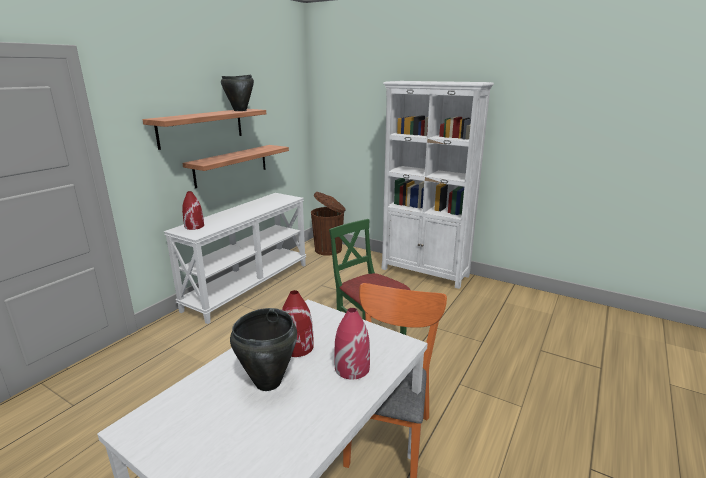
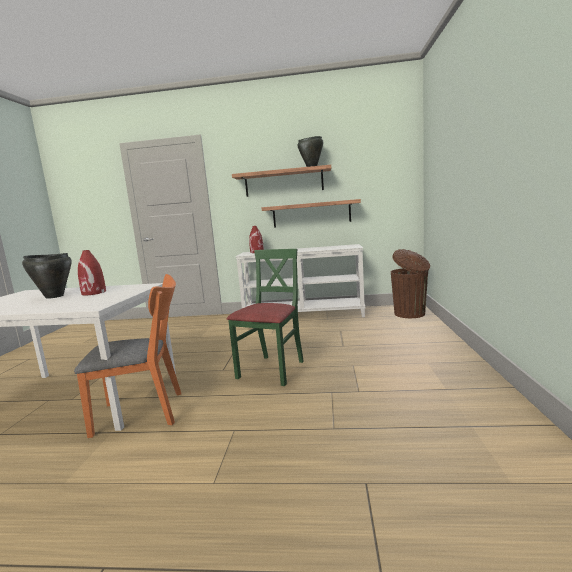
camera: 65 degrees right, 10 degrees down
(352, 368) = (64, 304): red vase -> none
(425, 272) = (452, 359): white bookcase -> none

